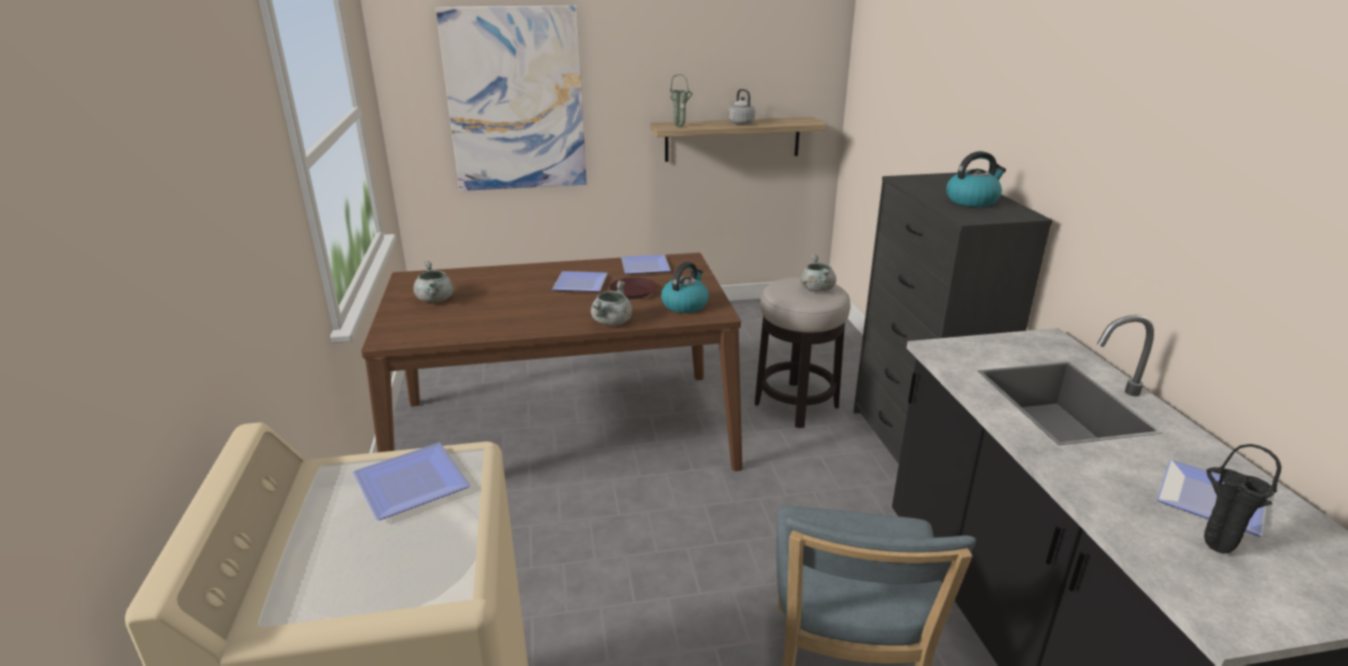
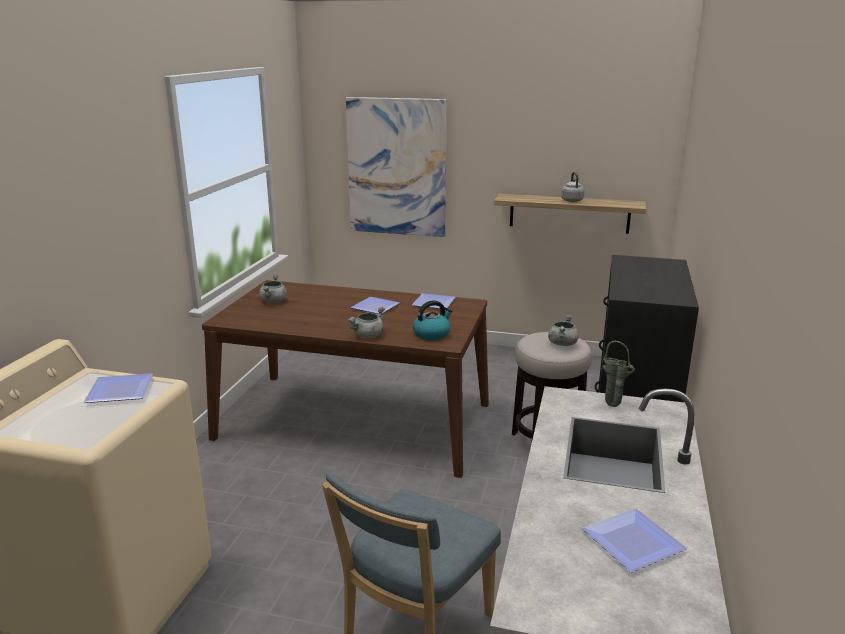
camera: 25 degrees right, 5 degrees down
(633, 292) = (405, 319): brown plate -> none
(681, 126) = (518, 198): green vase -> green vase (614, 406)
(972, 201) = (654, 283): kettle -> none
(1212, 548) = (584, 569): black vase -> none

